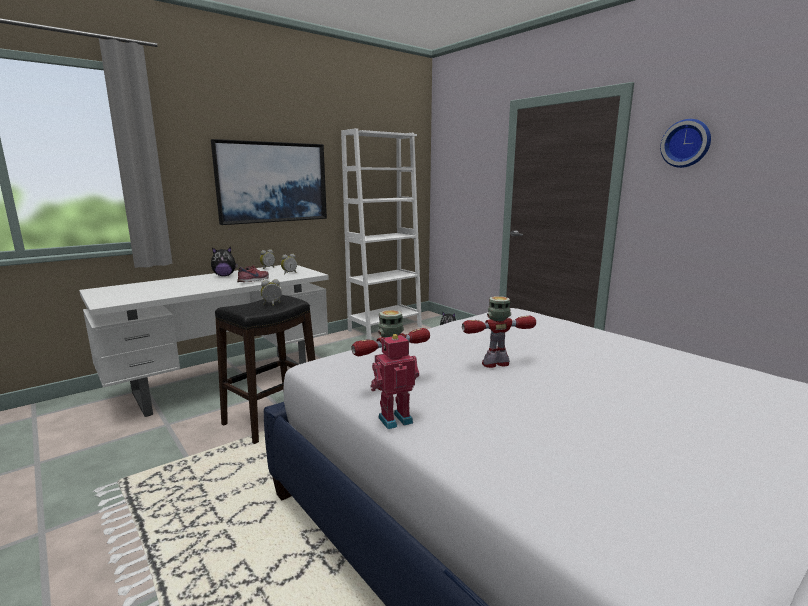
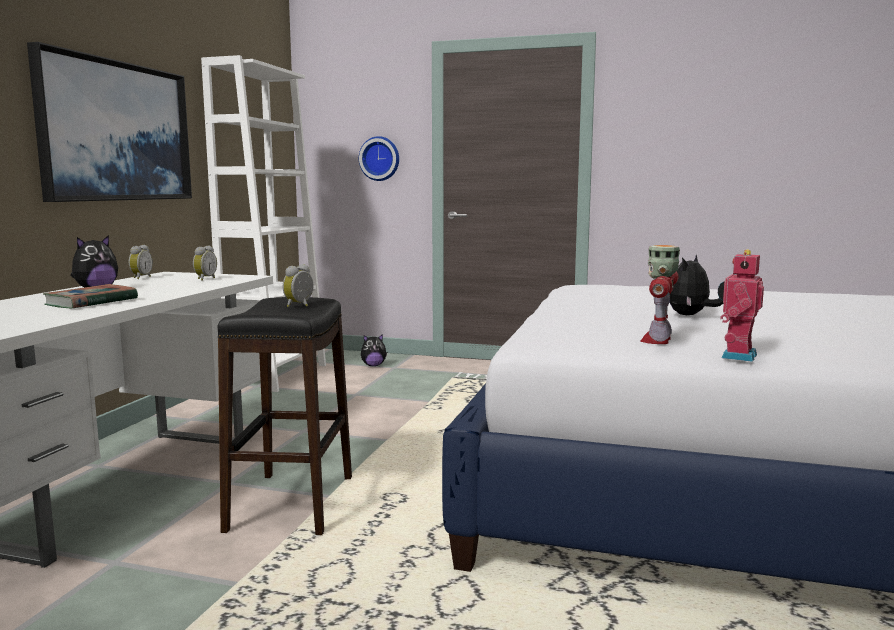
camera: 35 degrees left, 5 degrees down
(197, 286) = (91, 302): none -> book
(254, 280) = (178, 289): shoe -> none
(496, 364) = (690, 315): toy robot -> plush toy
(686, 143) = (660, 101): wall clock -> wall clock (380, 159)

